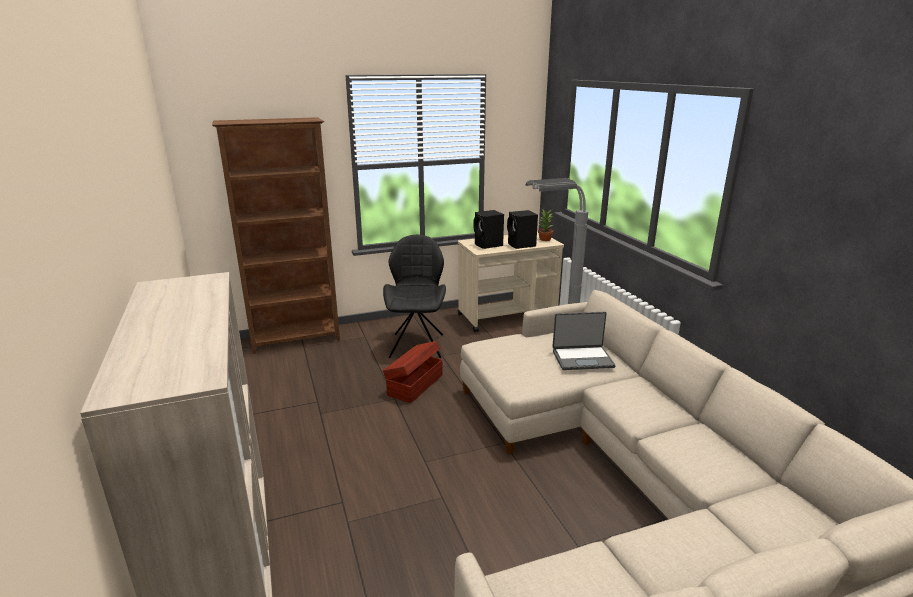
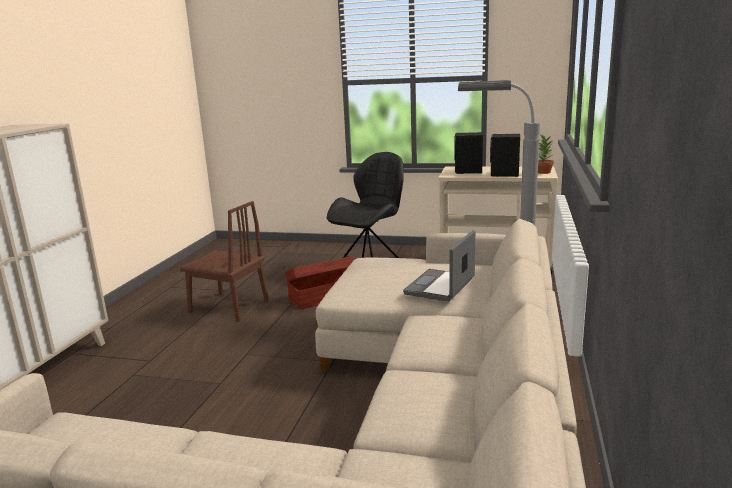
camera: 35 degrees right, 5 degrees down
(296, 339) = (280, 246): brown bookcase -> none
(339, 420) = (229, 307): none -> brown chair
(582, 358) = (441, 286): laptop -> laptop turned 90 degrees clockwise

